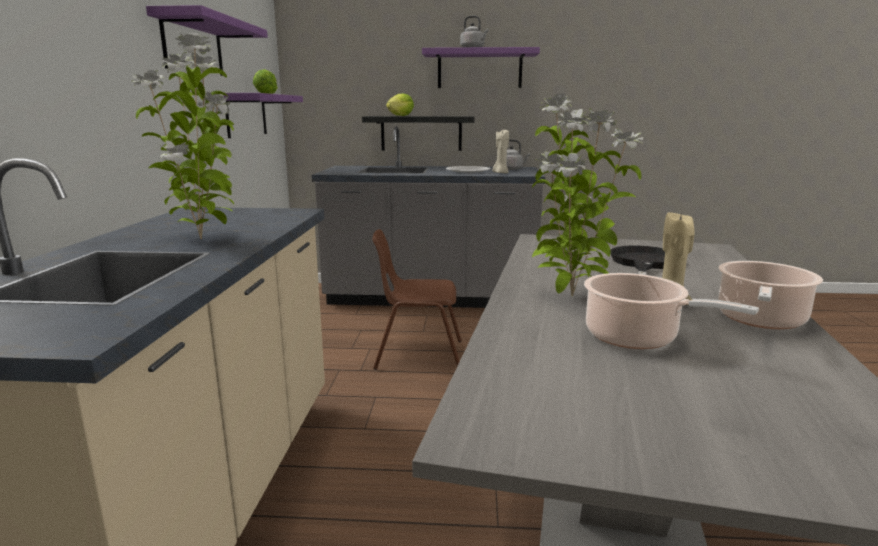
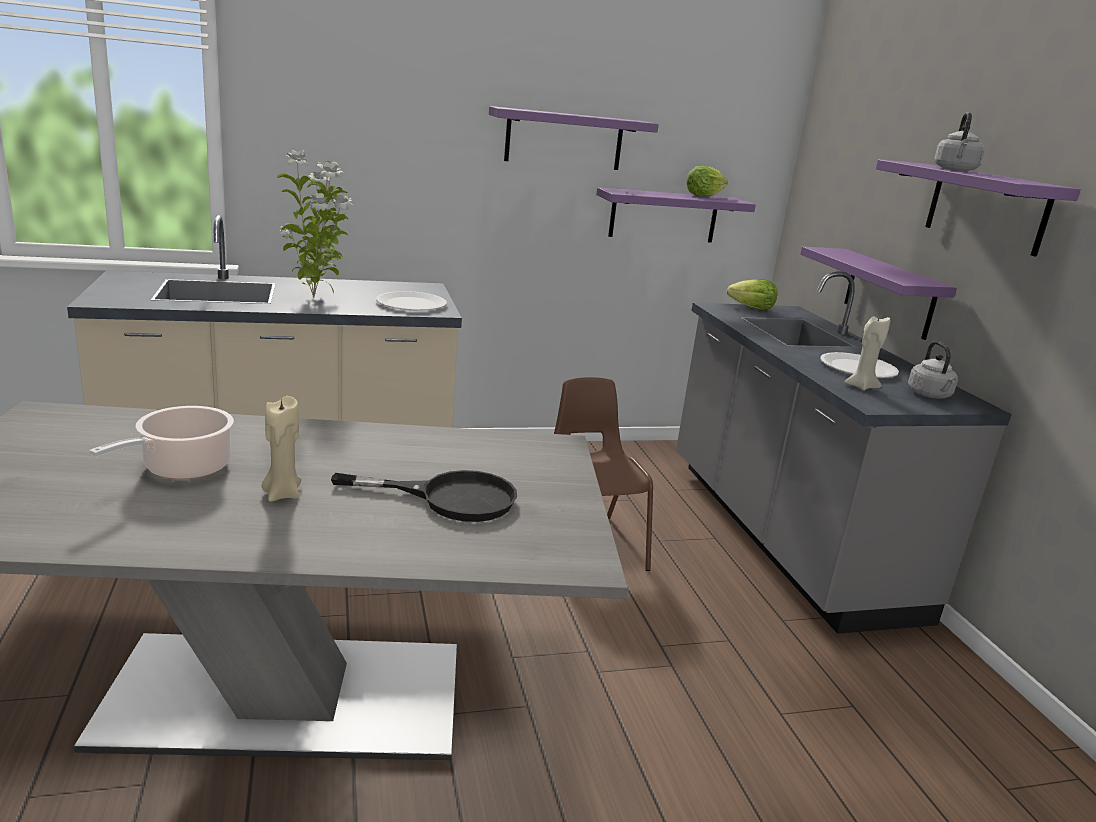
camera: 70 degrees right, 5 degrees up
(262, 216) = (411, 304): none -> white plate
(400, 116) = (851, 258): lettuce -> lettuce (752, 308)
(421, 133) = (889, 293): black shelf -> purple shelf
(570, 297) = (302, 449): potted plant -> none
(760, 320) = (224, 535): cooking pot -> none

